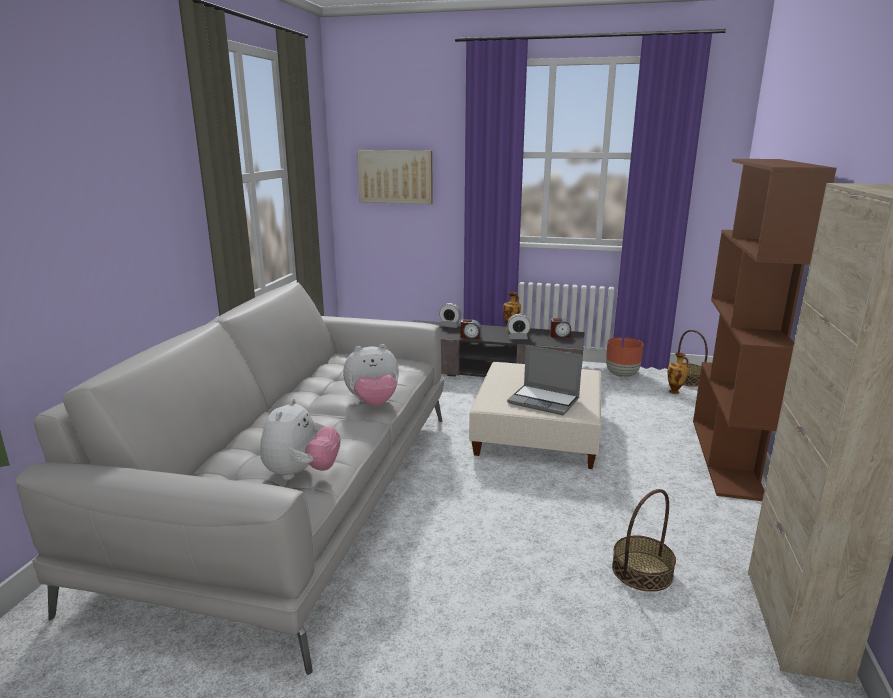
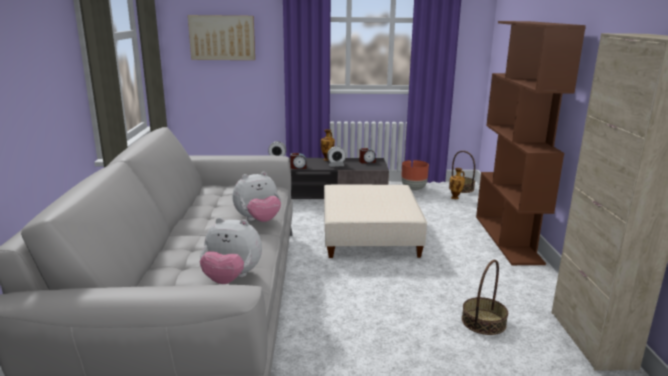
camera: 15 degrees left, 0 degrees up
(301, 473) = (231, 278): plush toy -> plush toy turned 105 degrees clockwise
(544, 401) = (379, 209): laptop -> none

